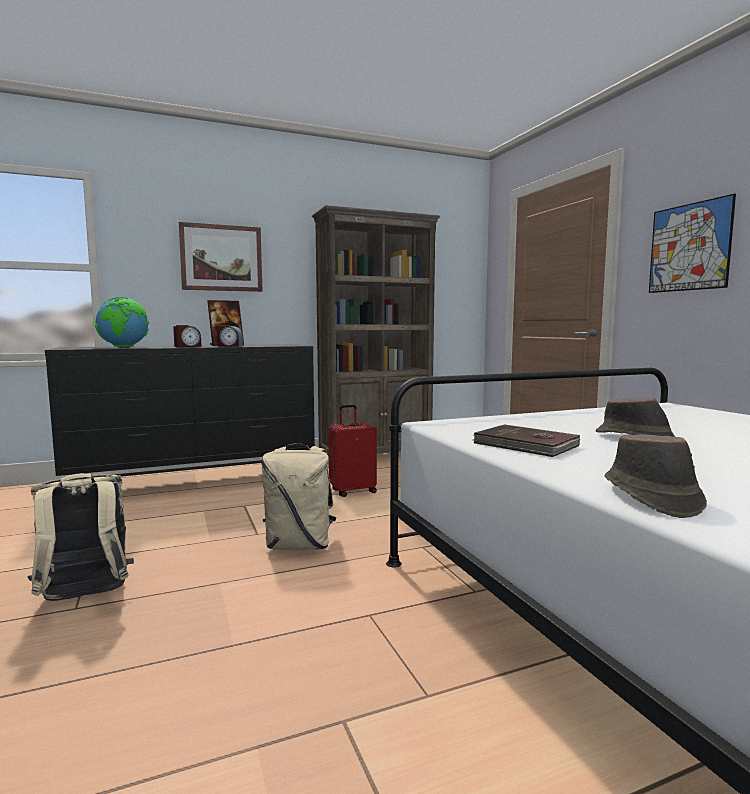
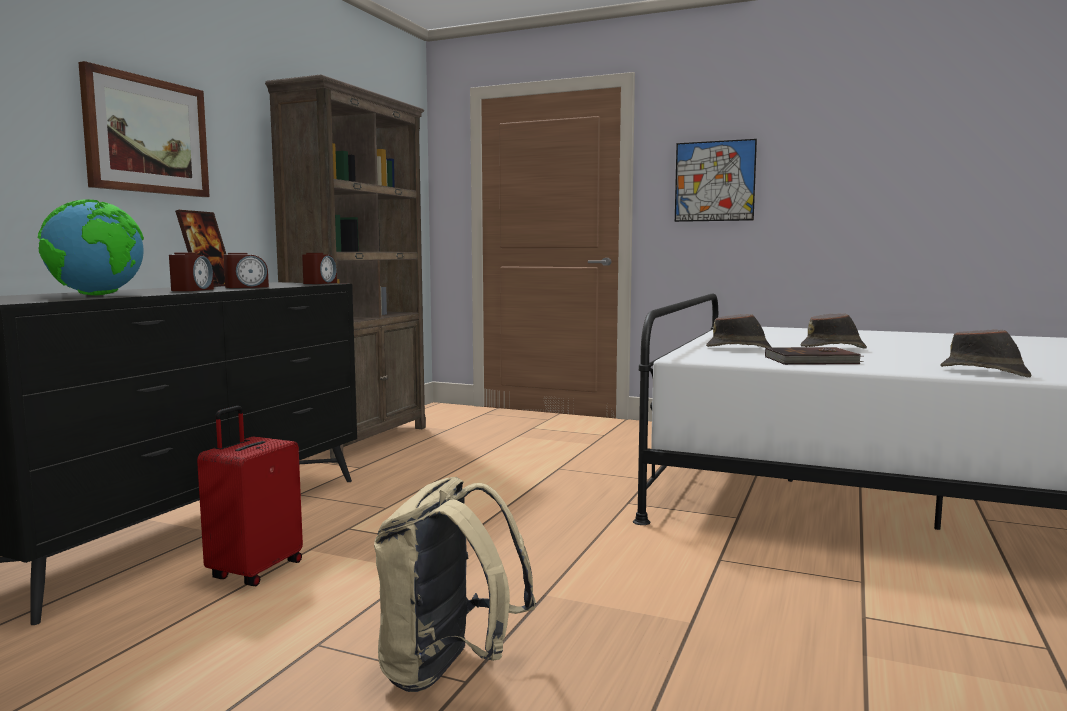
camera: 45 degrees left, 0 degrees up
(295, 345) = (319, 283): none -> alarm clock
(299, 545) = (526, 539): beige backpack -> none
(352, 491) = (435, 479): red suitcase -> red suitcase (254, 571)
(528, 424) = (739, 349): none -> brown hat

